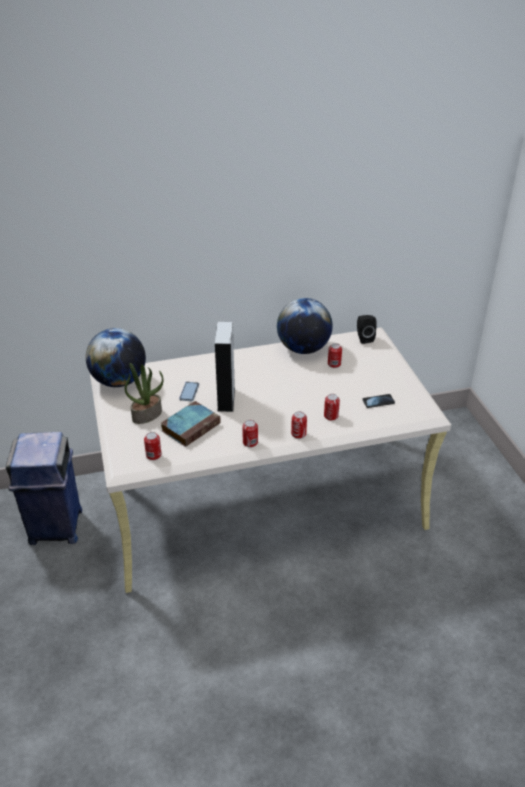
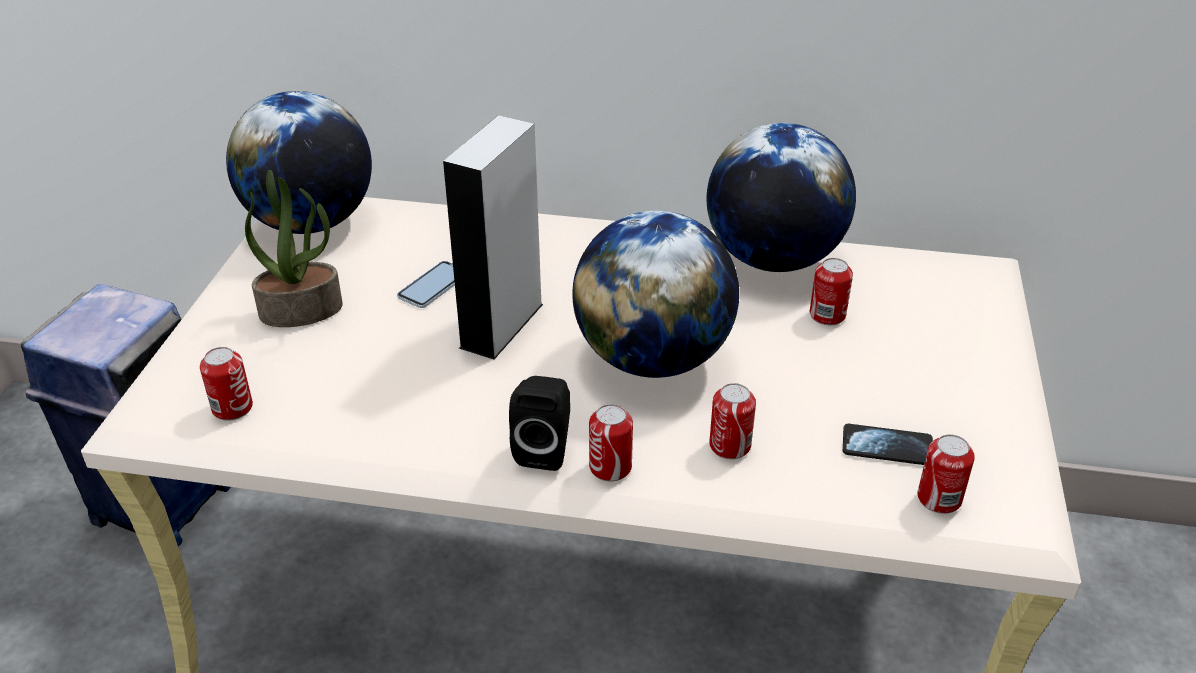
camera: 25 degrees right, 0 degrees up
(191, 426) = (372, 366): book -> none
(250, 442) = (473, 450): can -> can (939, 498)
(287, 395) = (653, 359): none -> globe
(364, 338) = (947, 273): black speaker -> black speaker (545, 449)

